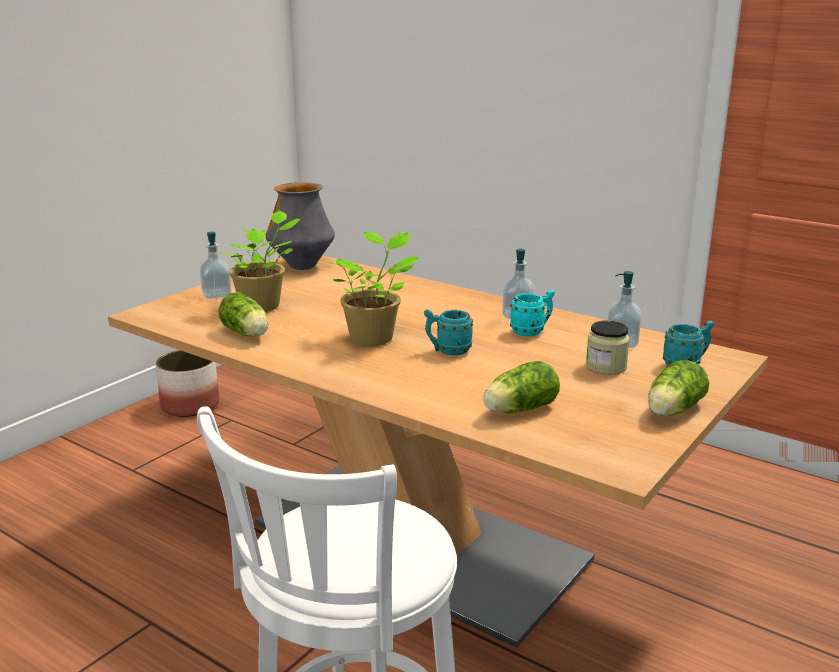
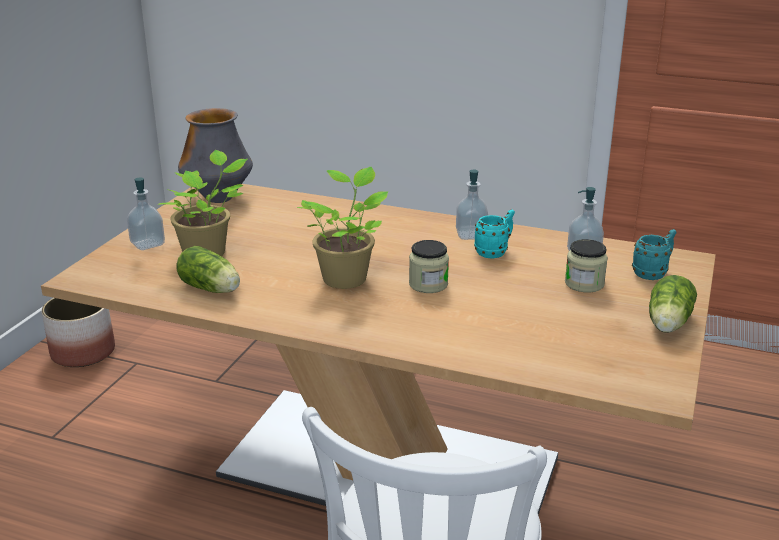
camera: 15 degrees left, 5 degrees up
(447, 351) = (428, 284): turquoise mug -> jar
(518, 410) = (532, 343): lettuce -> none

